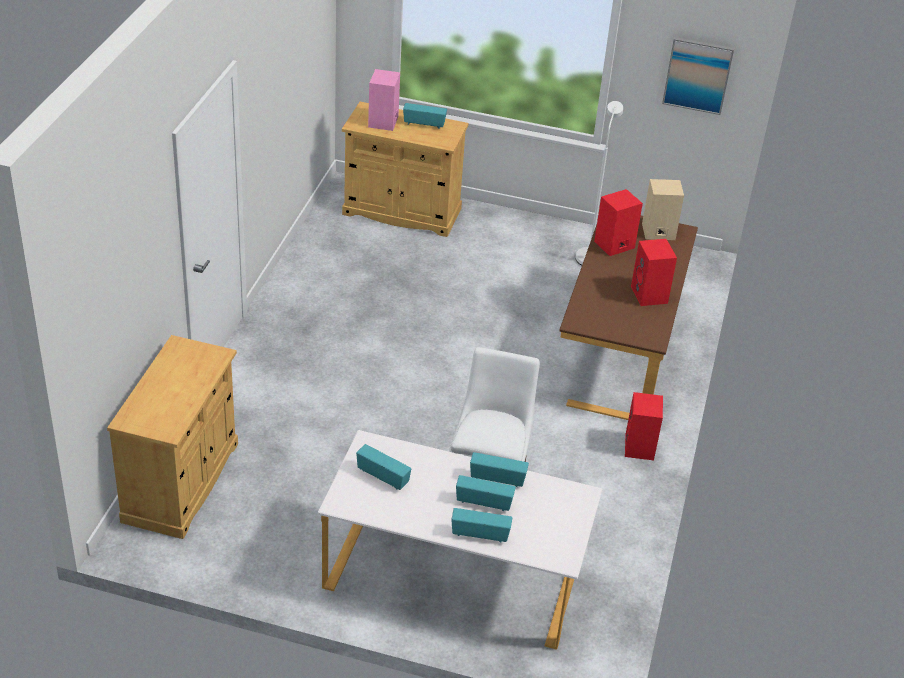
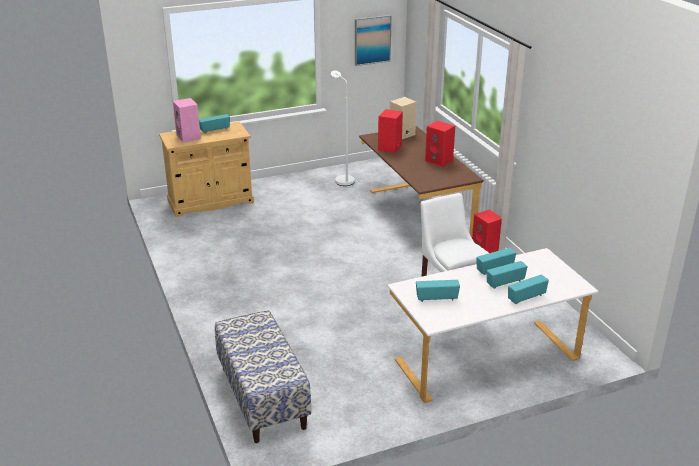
camera: 35 degrees left, 10 degrees down
(181, 482) = (262, 397): beige cabinet -> bench

